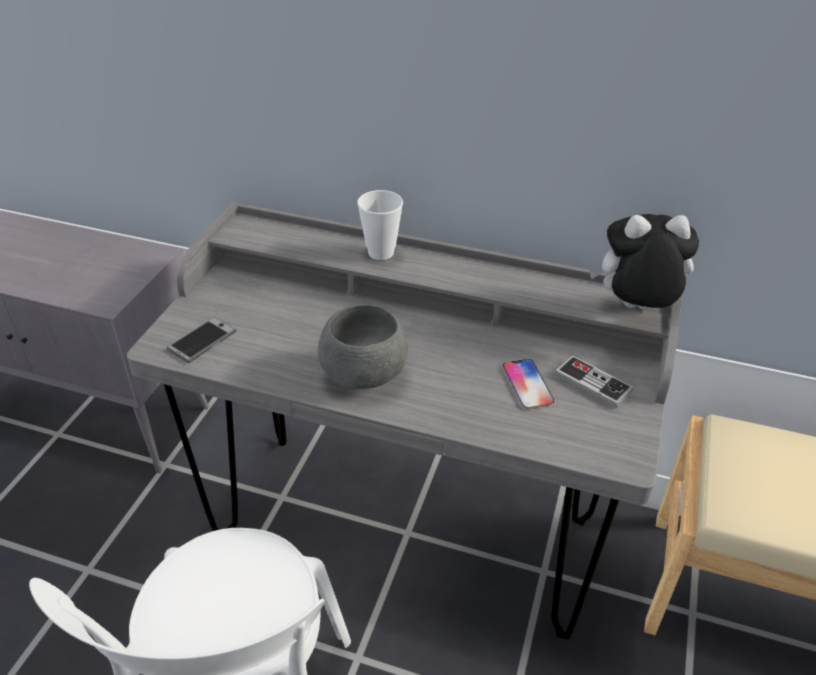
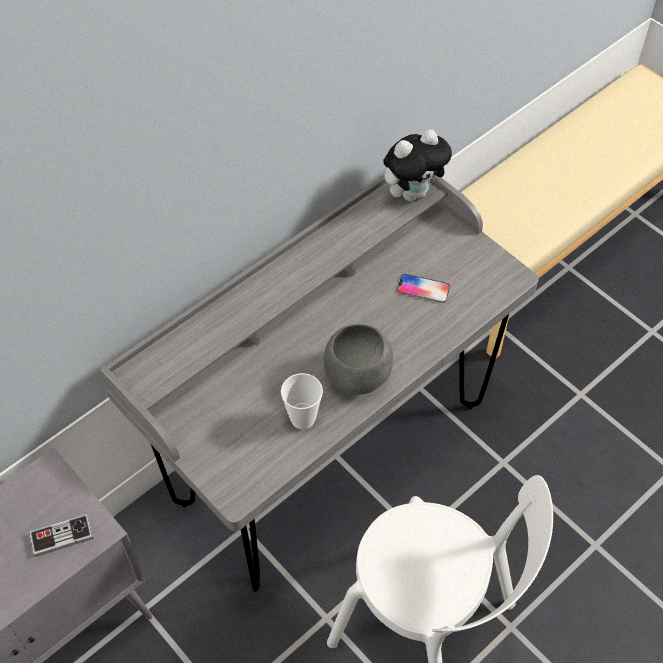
camera: 60 degrees left, 15 degrees up
(202, 341) = (249, 463): phone -> none
(381, 252) = (249, 299): cup -> cup (303, 419)
(592, 383) = (443, 255): game controller -> game controller (61, 536)
(634, 309) = (413, 193): plush toy -> plush toy turned 150 degrees counterclockwise

